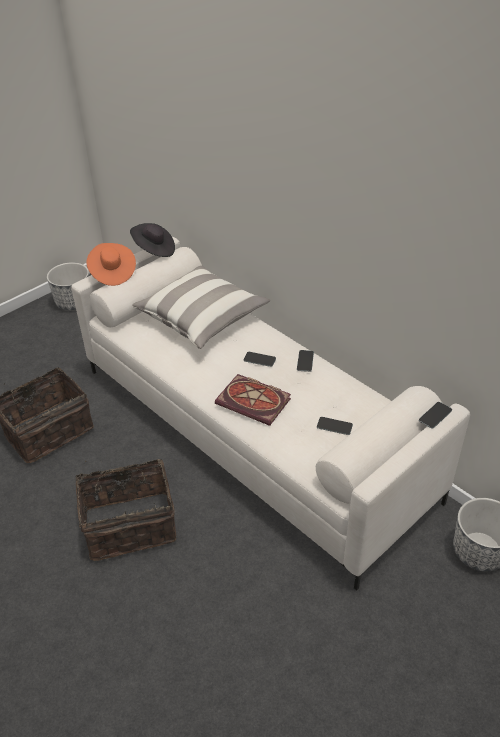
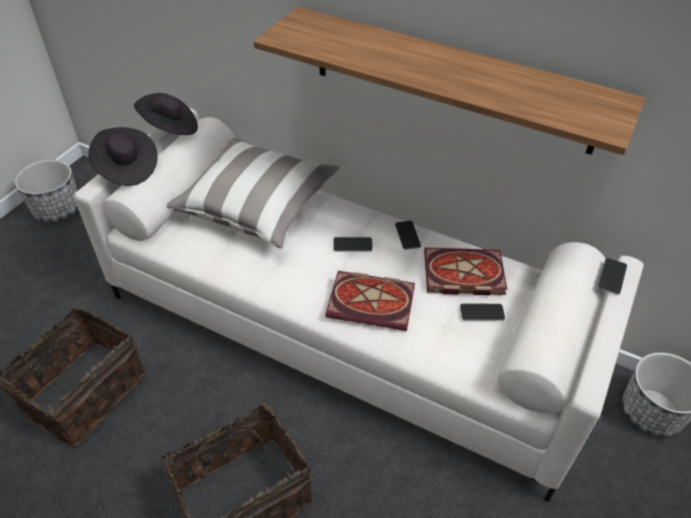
camera: 20 degrees left, 5 degrees up
(112, 273) = (126, 168): orange hat -> black hat
(332, 397) = (461, 274): none -> book
(340, 243) = (451, 80): none -> shelf

